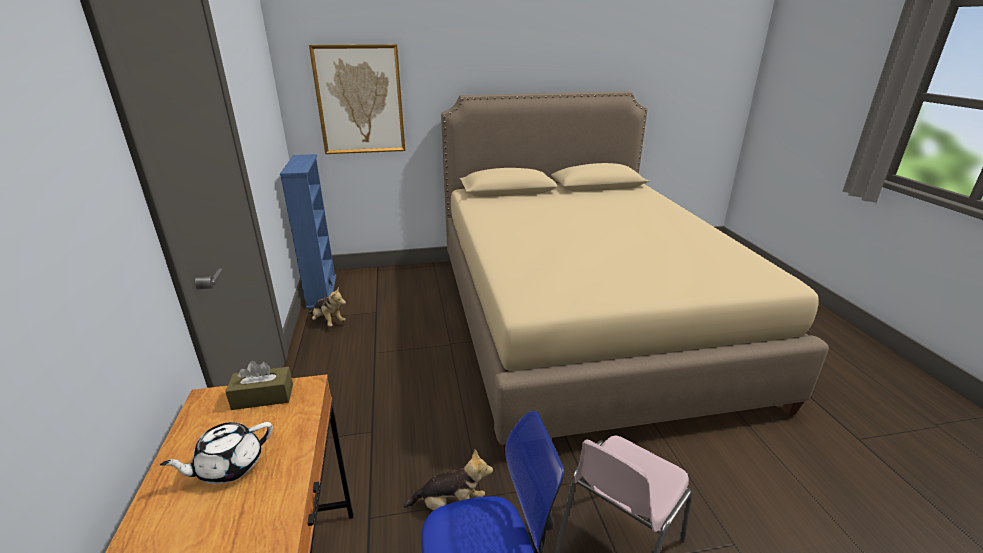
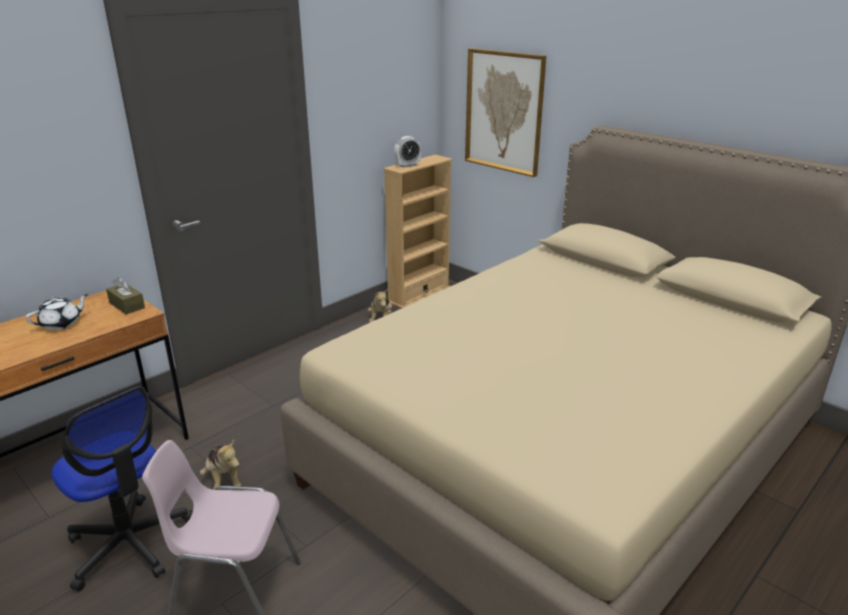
camera: 55 degrees right, 0 degrees up
(229, 466) = (61, 324): white teapot -> white teapot turned 120 degrees clockwise
(297, 166) = (407, 165): none -> alarm clock
(321, 291) = (419, 294): blue bookcase -> beige bookcase

